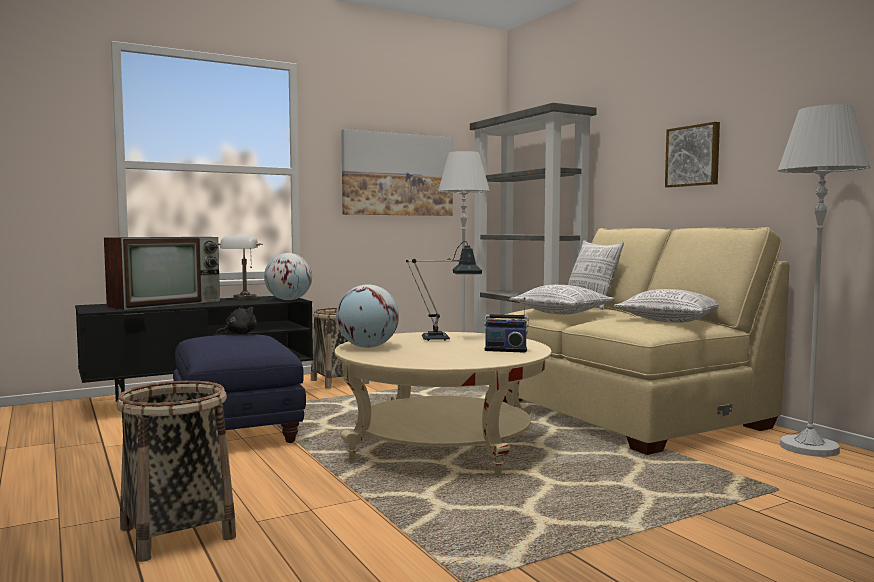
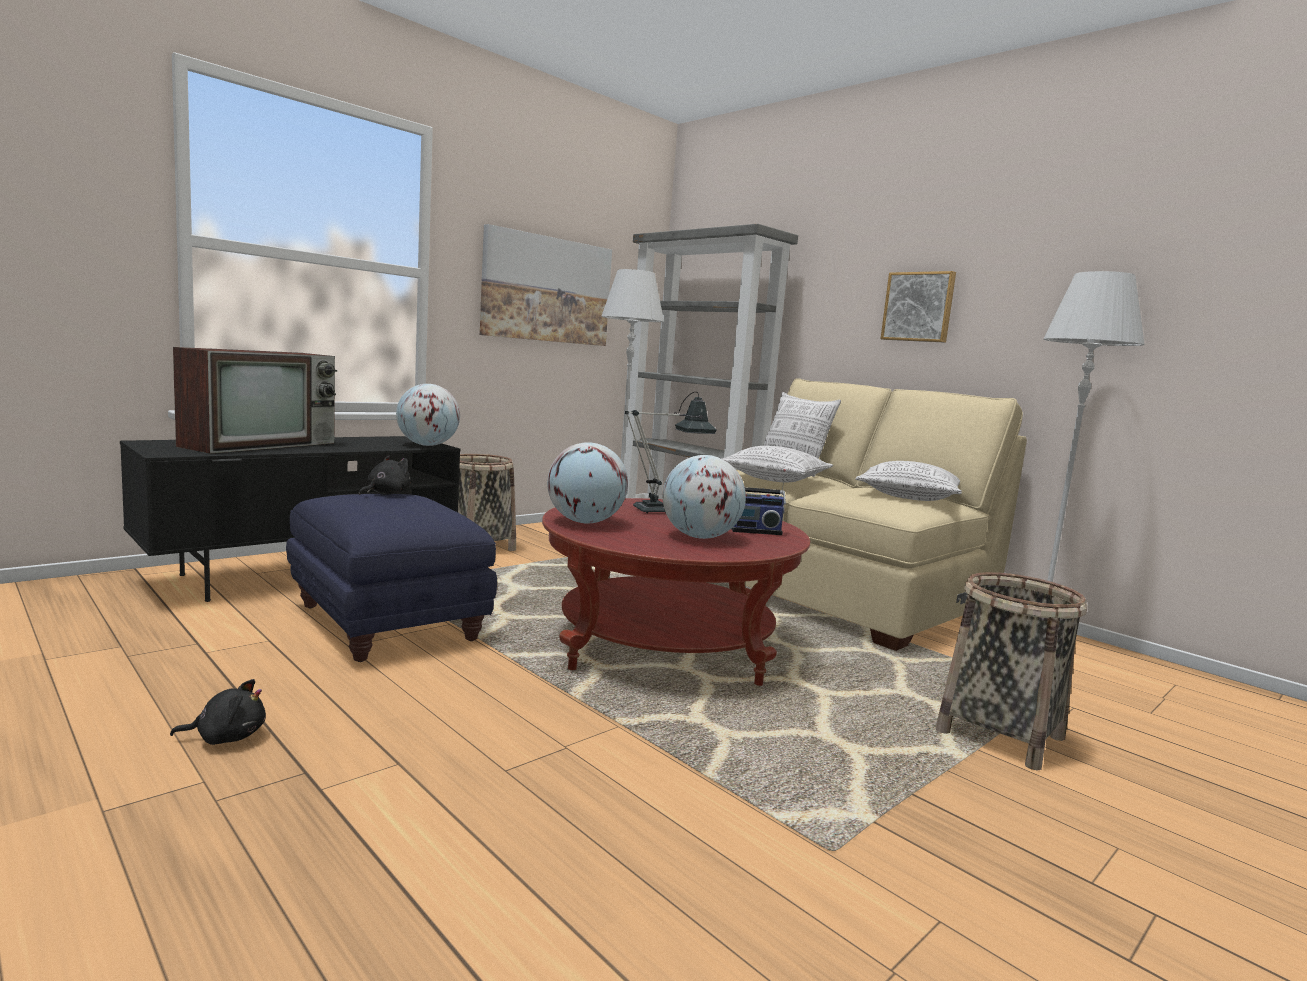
camera: 15 degrees left, 5 degrees up
(87, 494) = (227, 737): none -> black plush toy
(177, 533) = (405, 797): basket -> basket (999, 735)
(243, 299) = (361, 440): grey table lamp -> none
(443, 446) = (666, 643): beige coffee table -> red coffee table
(450, 354) = (700, 537): none -> globe

